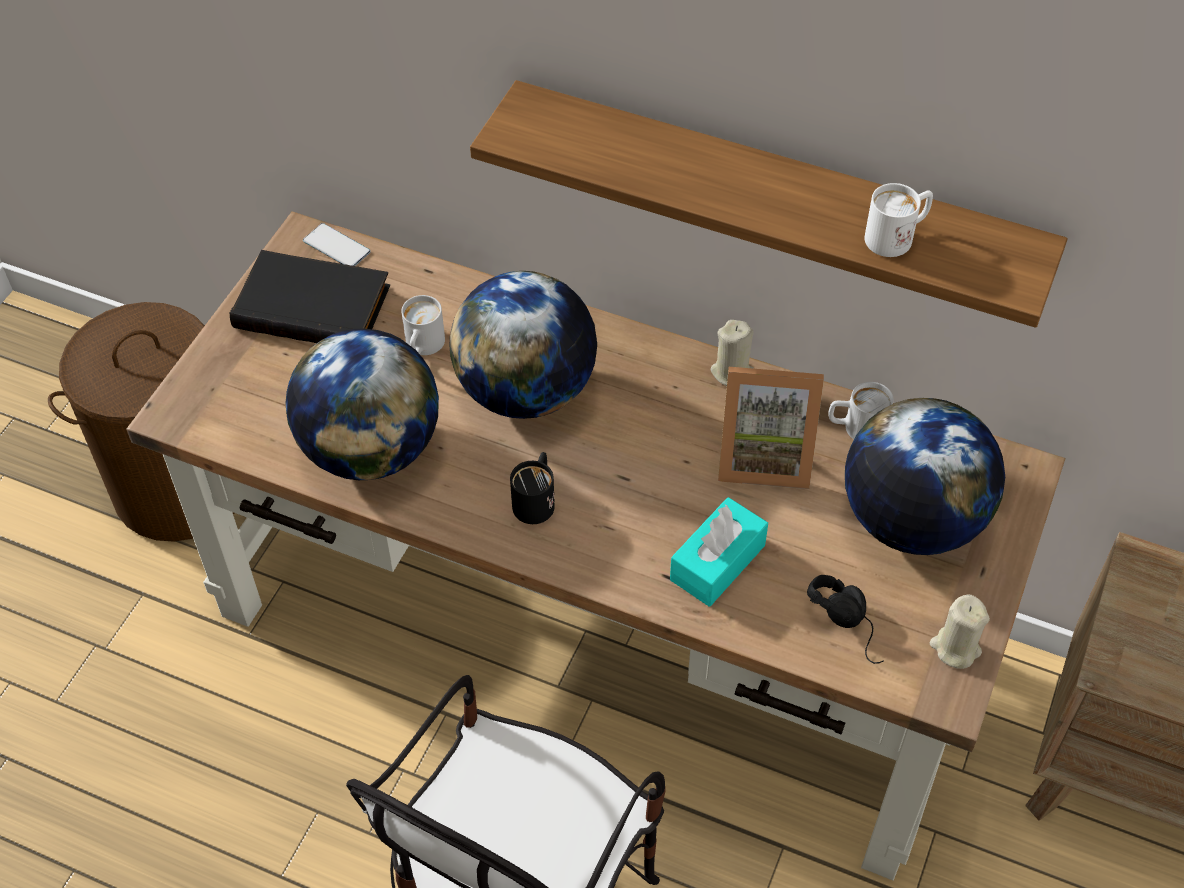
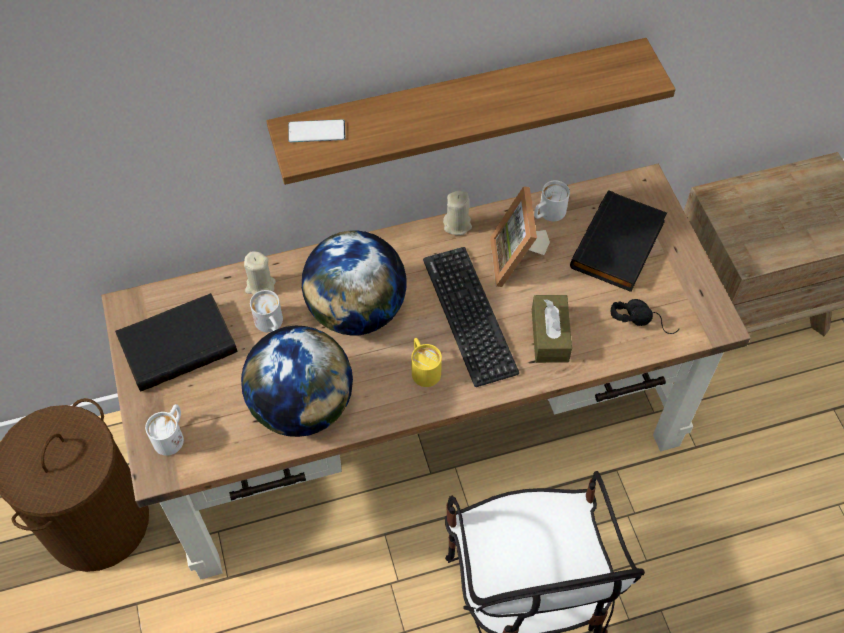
camera: 40 degrees left, 5 degrees up
(336, 246) = (154, 298): phone -> phone (316, 131)
(536, 499) = (423, 368): black mug -> yellow mug
(645, 478) = (469, 315): none -> keyboard
(717, 562) = (550, 335): turquoise tissue box -> brown tissue box
(764, 456) = (517, 261): picture frame -> picture frame turned 120 degrees clockwise
(897, 236) = (567, 87): white mug -> white mug (172, 435)
(911, 520) = (619, 246): globe -> black book
(955, 648) = (699, 298): beige candle -> beige candle (260, 286)

